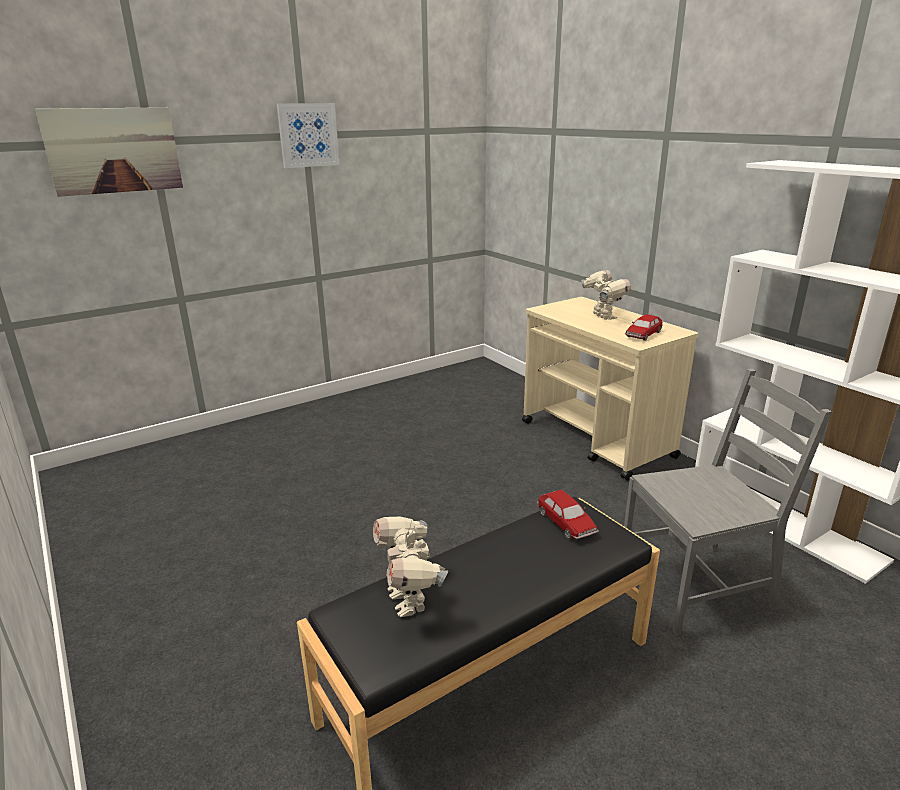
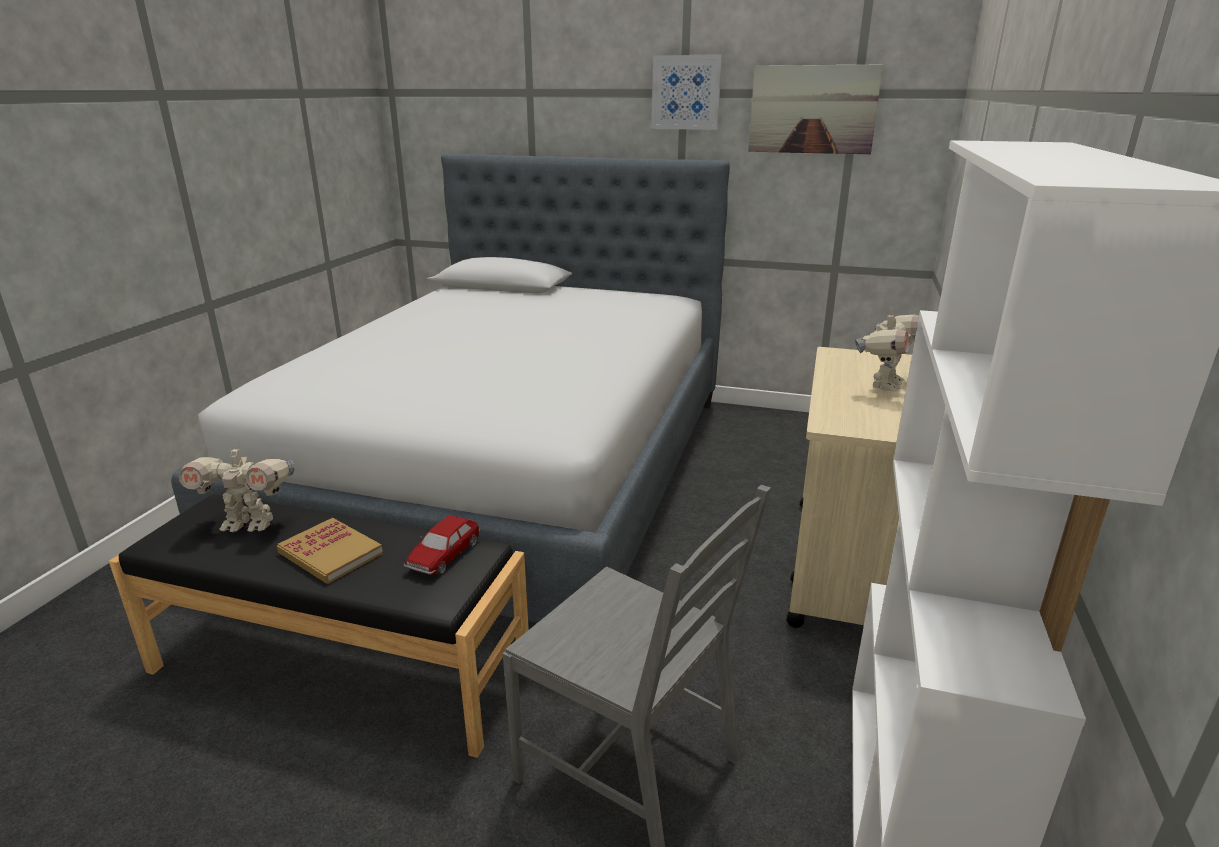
camera: 50 degrees right, 0 degrees up
(113, 150) = (496, 100): picture -> picture (813, 109)
(326, 497) = (511, 472): none -> bed
(409, 600) = (249, 524): toy robot -> toy robot turned 120 degrees counterclockwise
(511, 570) = (330, 553): none -> book
(643, 334) = (870, 420): toy car -> none

